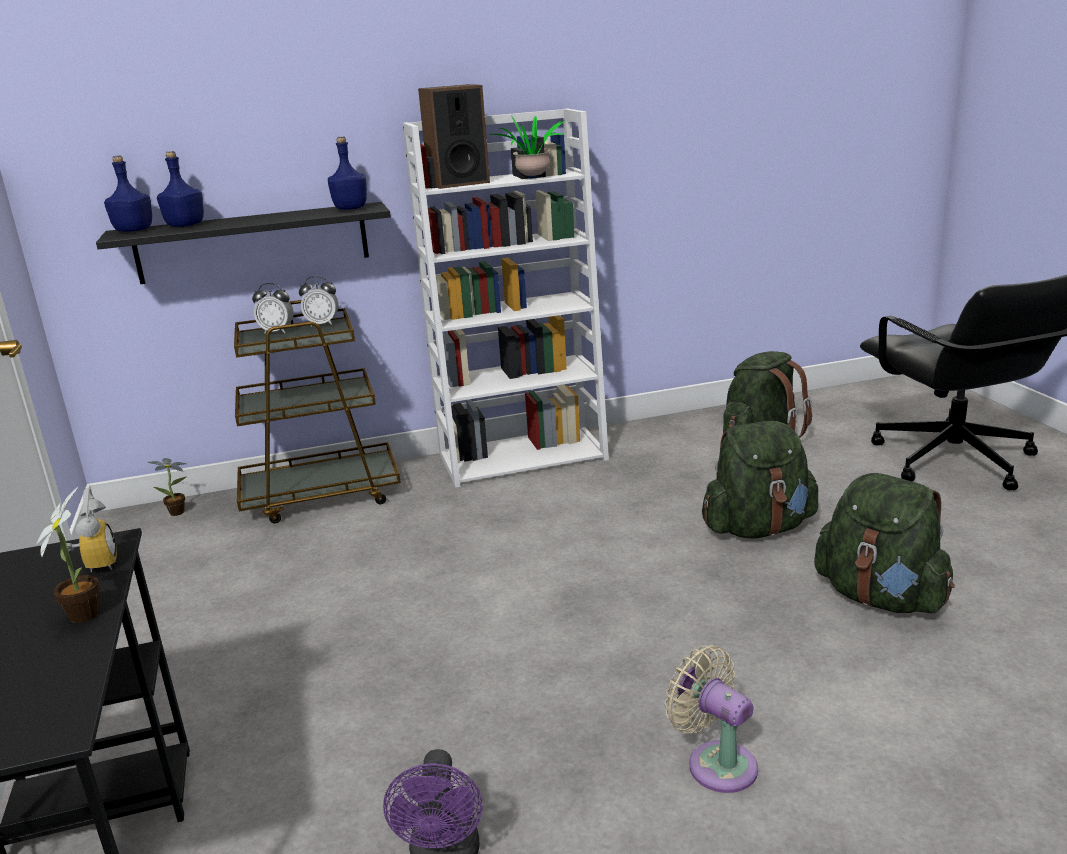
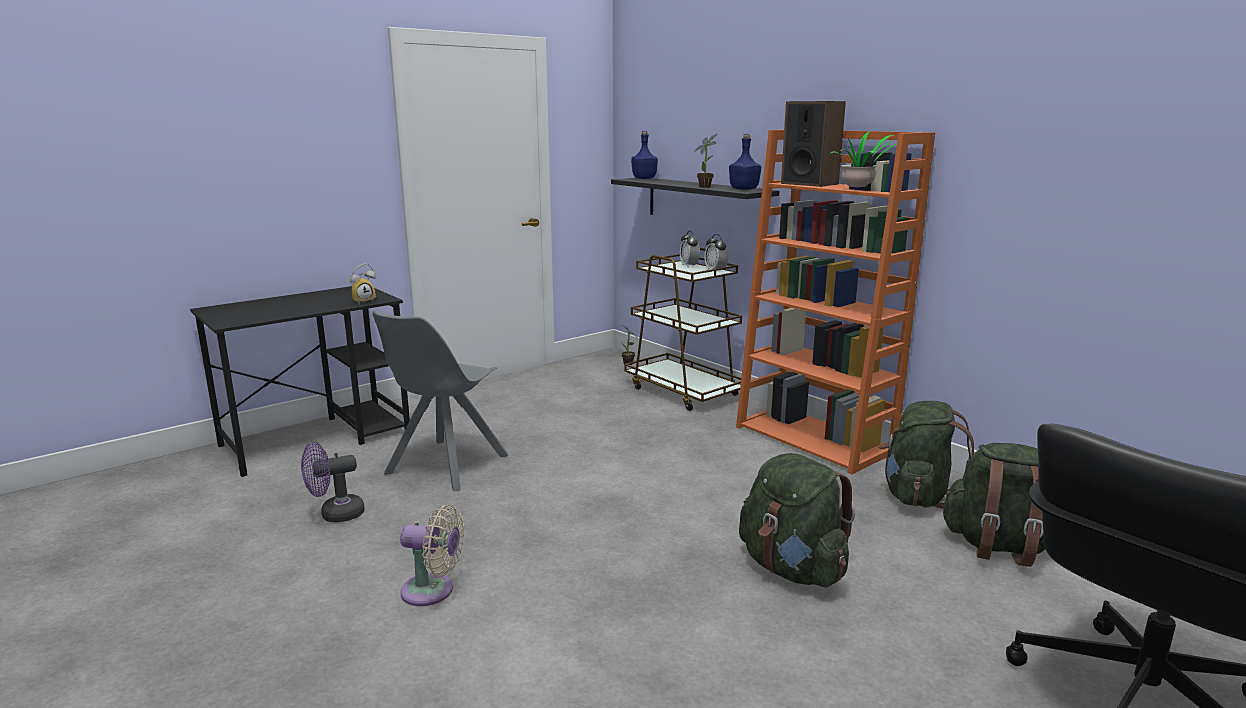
camera: 65 degrees right, 5 degrees down
(85, 612) = (320, 308): potted plant -> potted plant (706, 187)
(184, 225) = (664, 181): blue bottle -> none
(364, 722) = (445, 466): none -> grey chair
(523, 456) = (815, 439): white bookcase -> orange bookcase
(716, 763) = (432, 591): beige fan -> beige fan turned 75 degrees clockwise
(881, 597) = (711, 657): green backpack -> green backpack (917, 496)

